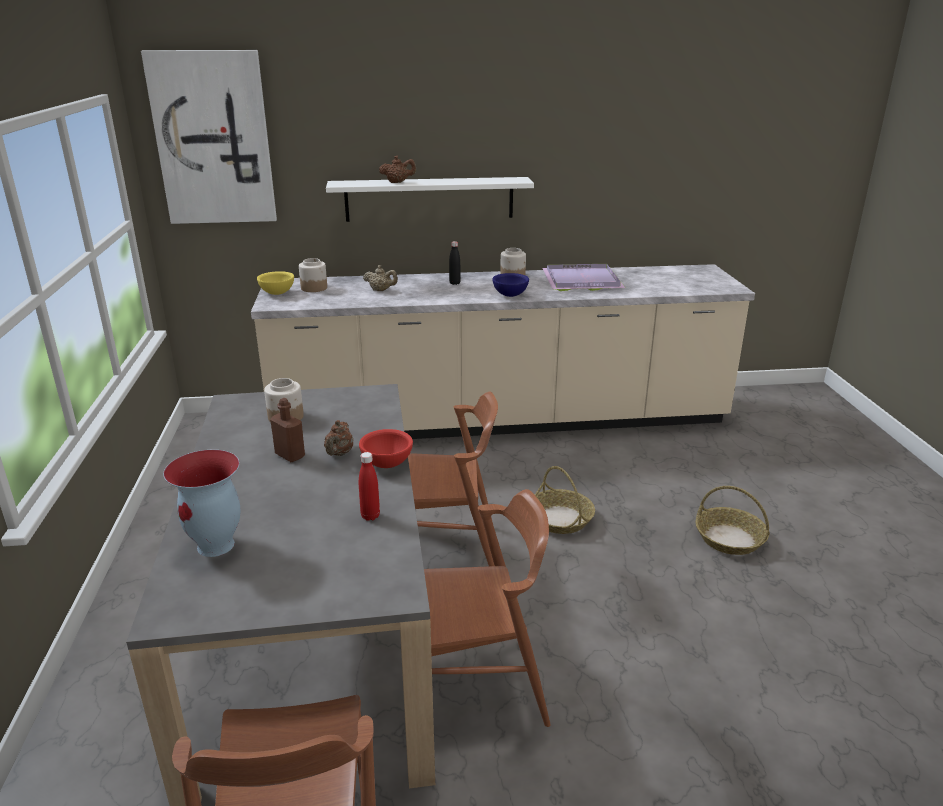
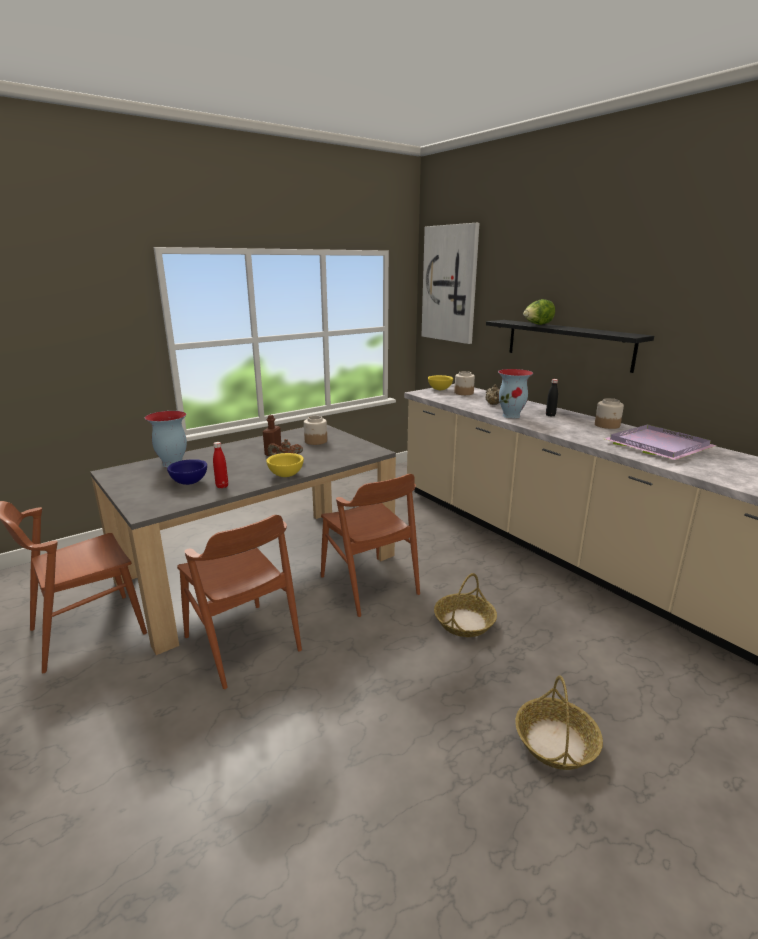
camera: 60 degrees right, 5 degrees down
(386, 463) = (286, 475): red bowl -> yellow bowl
(398, 182) = (537, 325): brown teapot -> lettuce
(429, 199) = (567, 344): white shelf -> black shelf
(432, 296) = (511, 416): none -> vase
(509, 295) = (563, 432): blue bowl -> blue bowl (189, 482)

